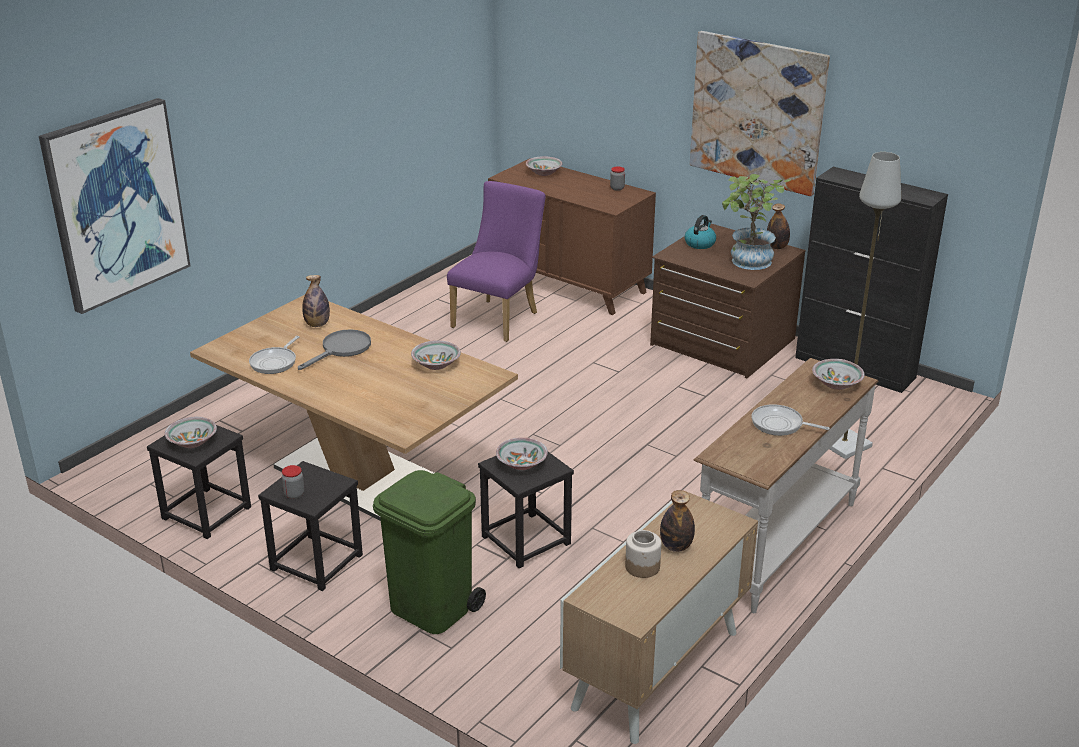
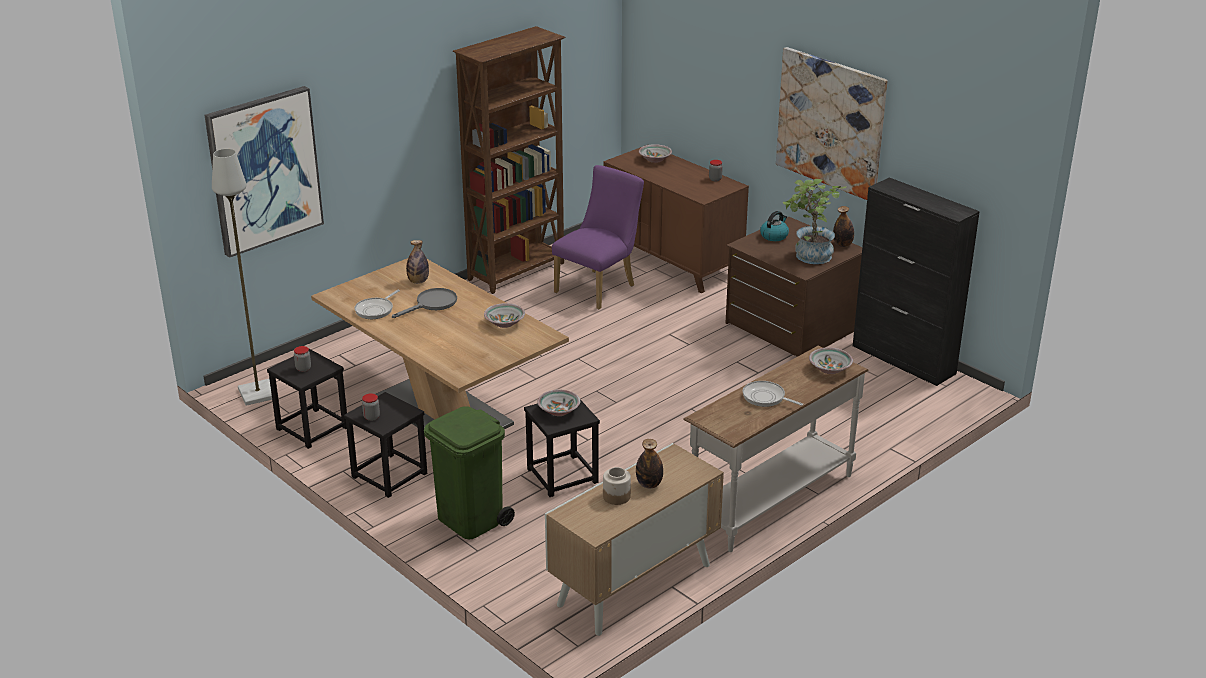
camera: 10 degrees right, 0 degrees up
(193, 442) = (303, 368): bowl -> jar
(403, 308) = (517, 271): none -> brown bookcase
(845, 444) = (865, 425): grey floor lamp -> grey floor lamp (259, 394)

